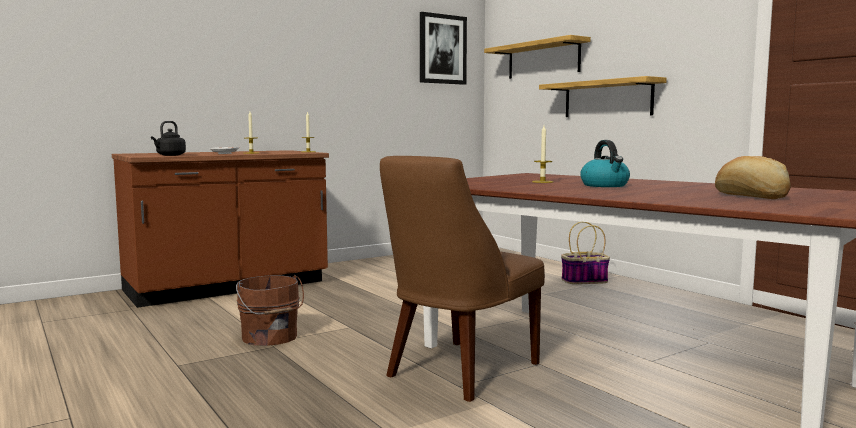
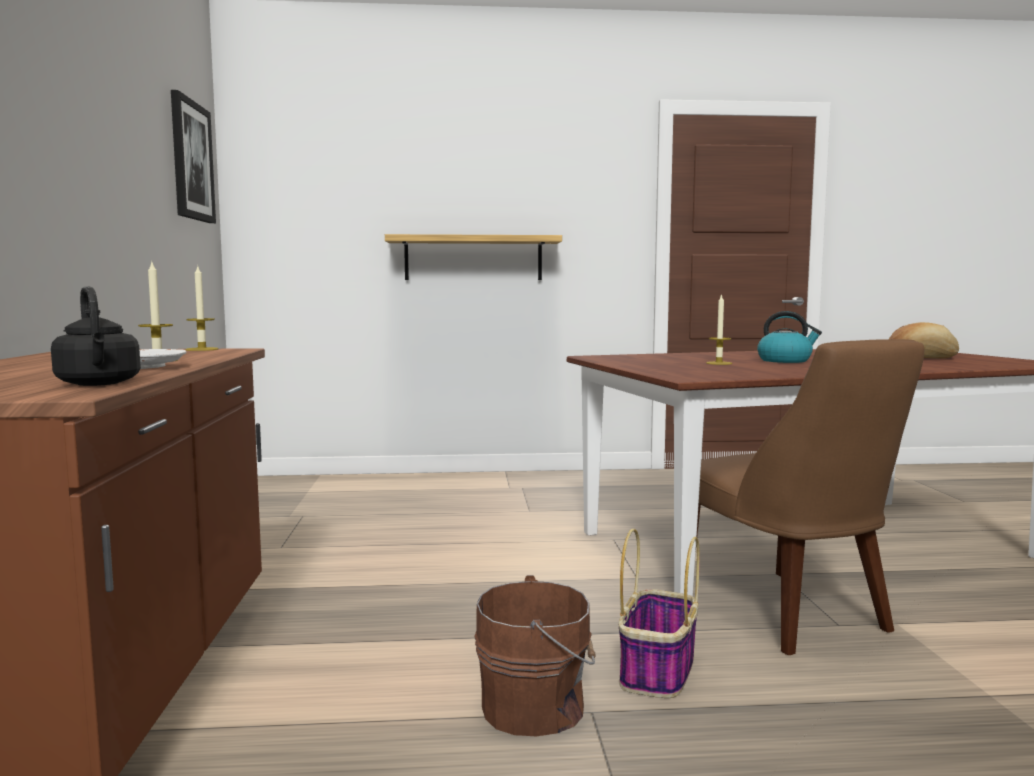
camera: 60 degrees left, 0 degrees up
(543, 59) = (356, 198): shelf -> none
(584, 281) = (504, 486): basket -> basket (657, 672)

